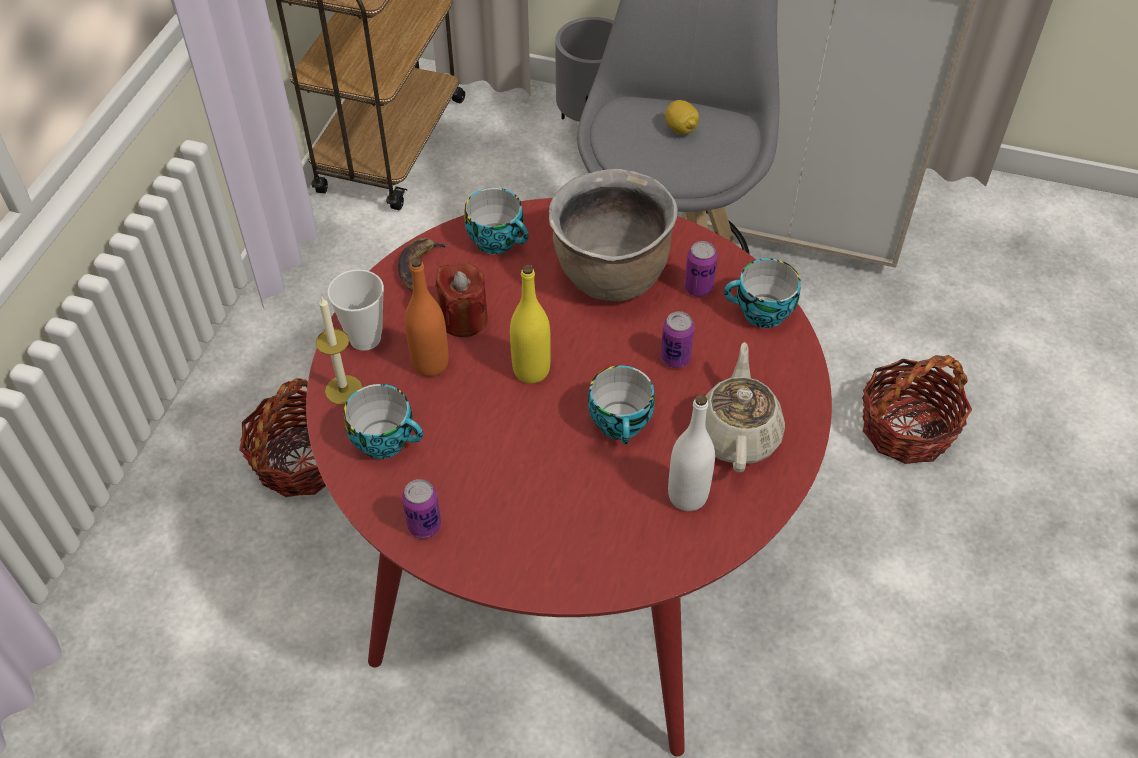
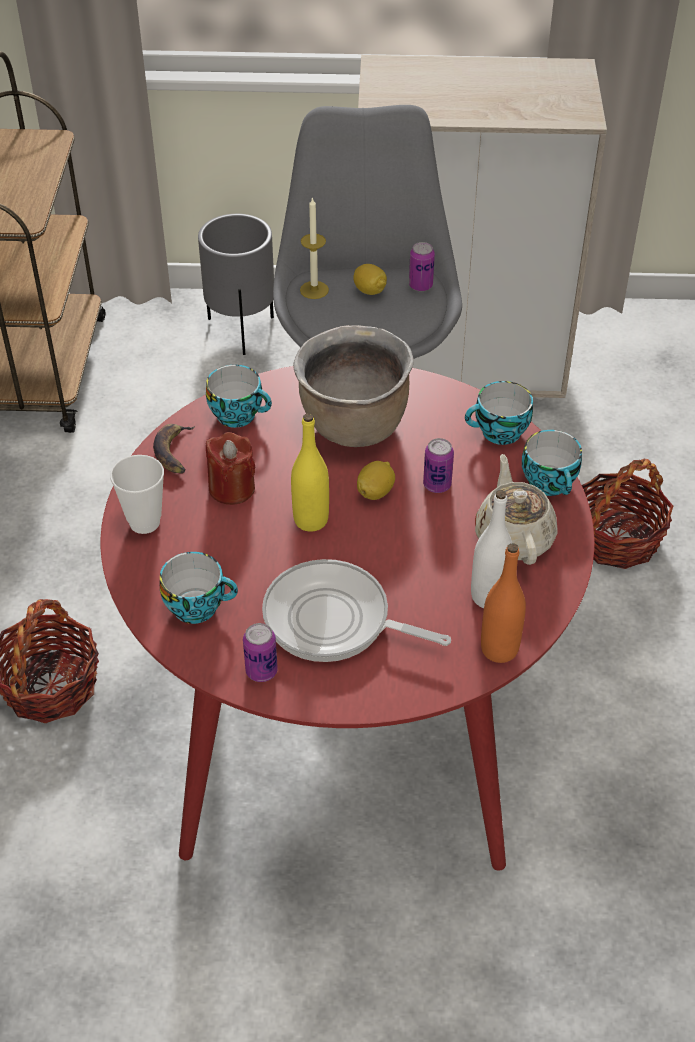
camera: 15 degrees left, 5 degrees down
(343, 390) = (141, 571): candle -> candle (314, 290)
(430, 364) = (215, 532): orange bottle -> orange bottle (499, 649)
(517, 487) = (334, 621): none -> frying pan
(608, 353) = (375, 492): none -> lemon
(622, 424) = (409, 549): cup -> cup (551, 483)
(698, 288) = (436, 422): can -> can (420, 286)

